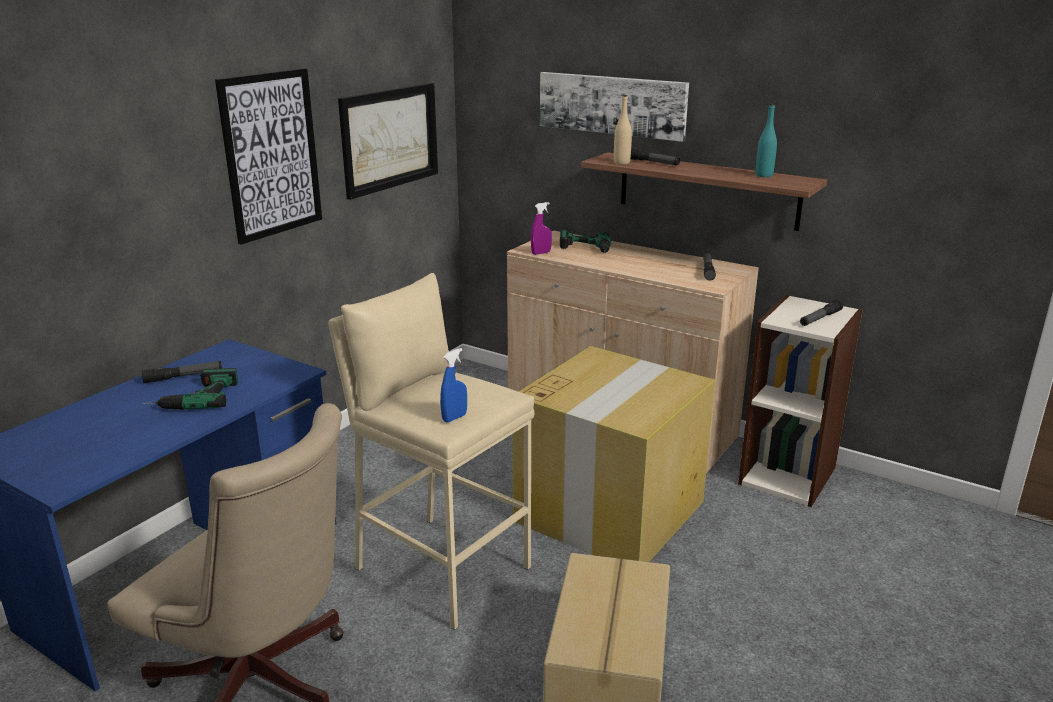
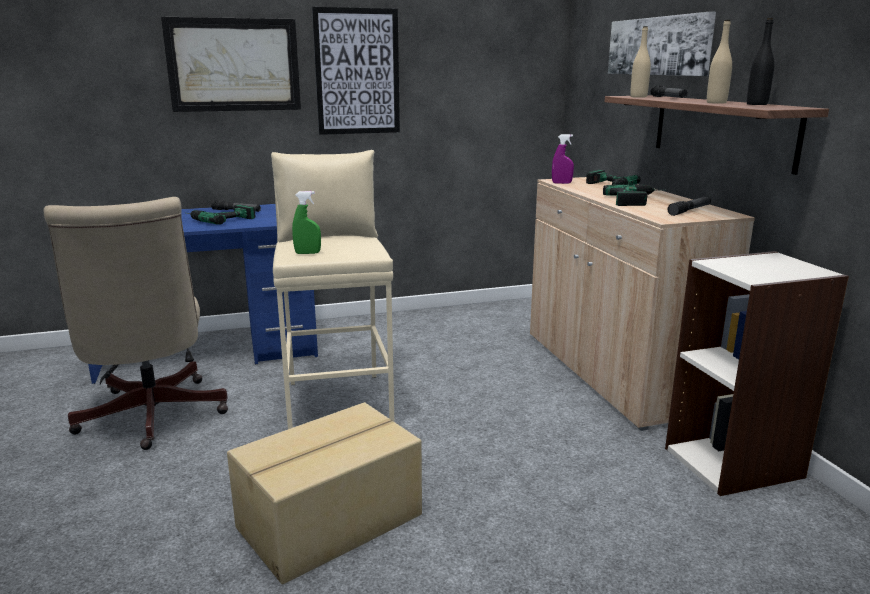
camera: 40 degrees right, 5 degrees down
(389, 138) = (482, 80): picture -> picture (234, 65)
(454, 418) = (307, 253): blue spray bottle -> green spray bottle
(611, 510) = (513, 420): cardboard box -> none
(649, 264) = (640, 200): none -> power drill
(728, 175) = (716, 103): none -> beige bottle
(764, 175) = (756, 104): turquoise bottle -> black bottle
(820, 318) = (771, 271): flashlight -> none

